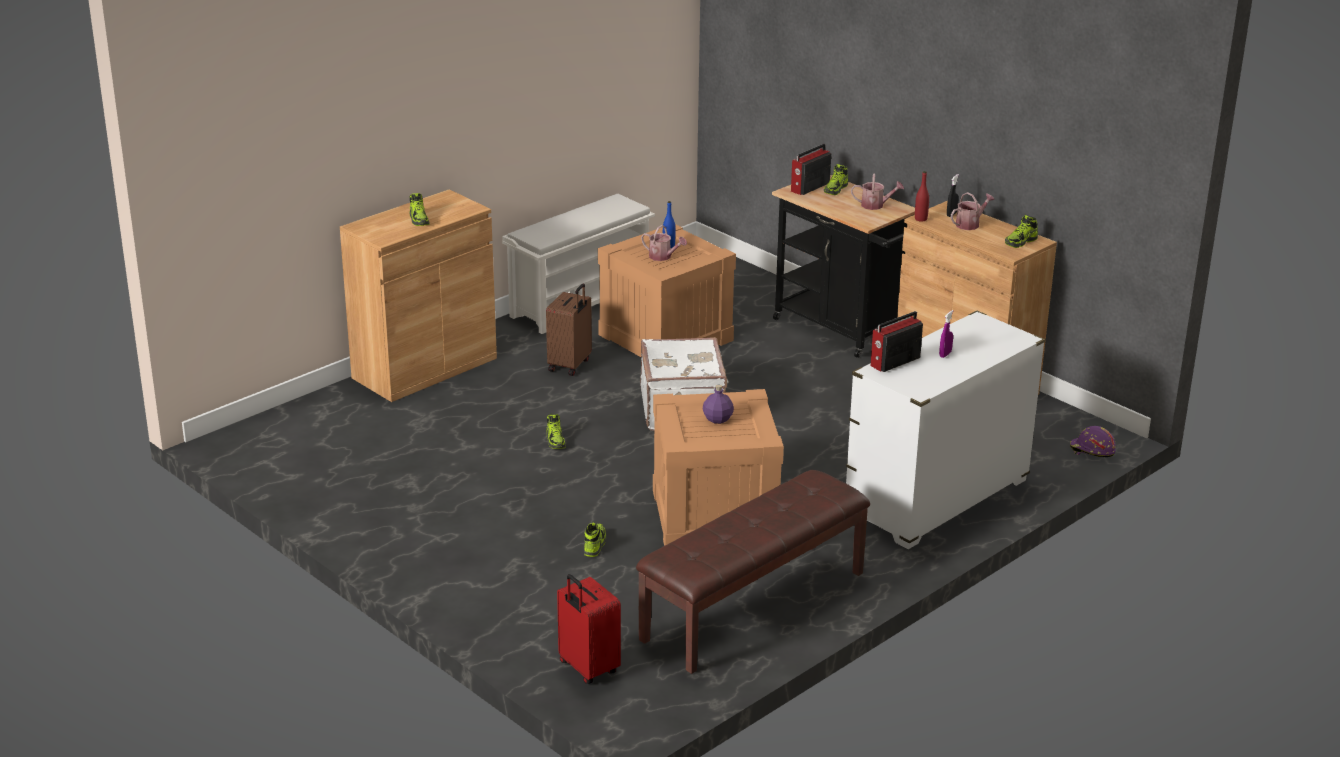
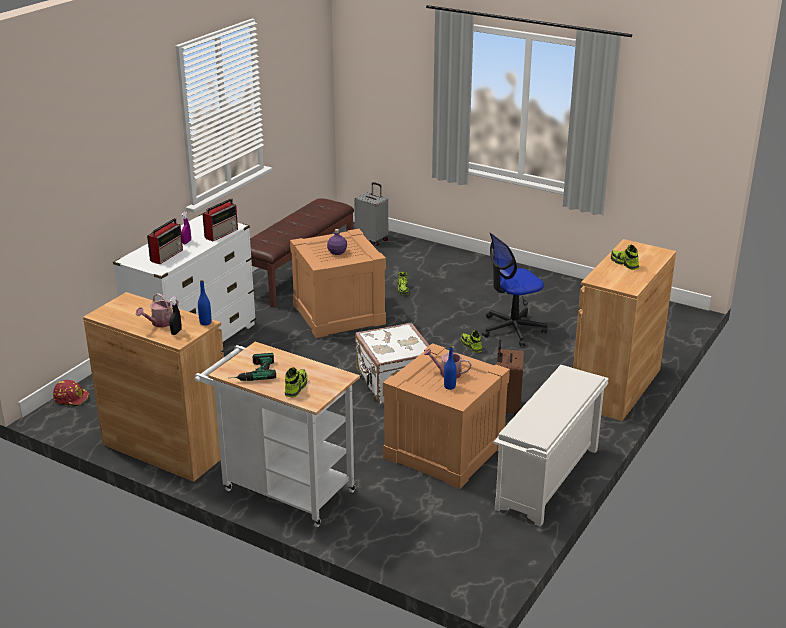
camera: 165 degrees right, 0 degrees up
(482, 455) = (512, 329): none -> office chair
(587, 668) = (372, 239): red suitcase -> grey suitcase
(809, 187) = (323, 386): radio -> radio (167, 255)
(845, 330) = (282, 488): black cart -> white cart
(875, 205) = (251, 372): watering can -> power drill
(920, 219) = (205, 323): red bottle -> blue bottle
(1020, 242) = (116, 311): shoe -> none
(1091, 450) = (71, 398): purple hard hat -> red hard hat

